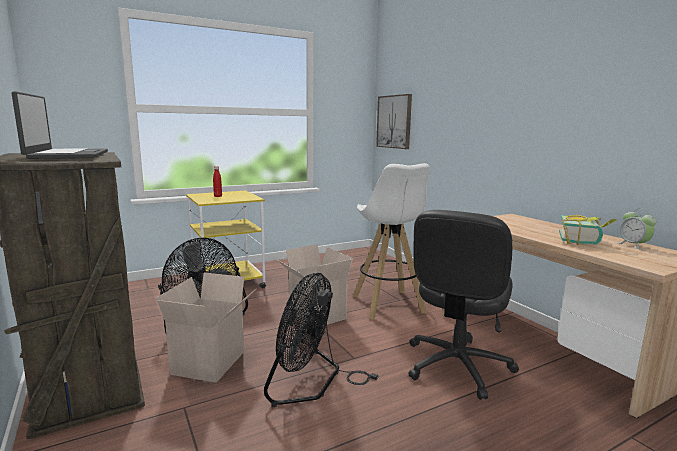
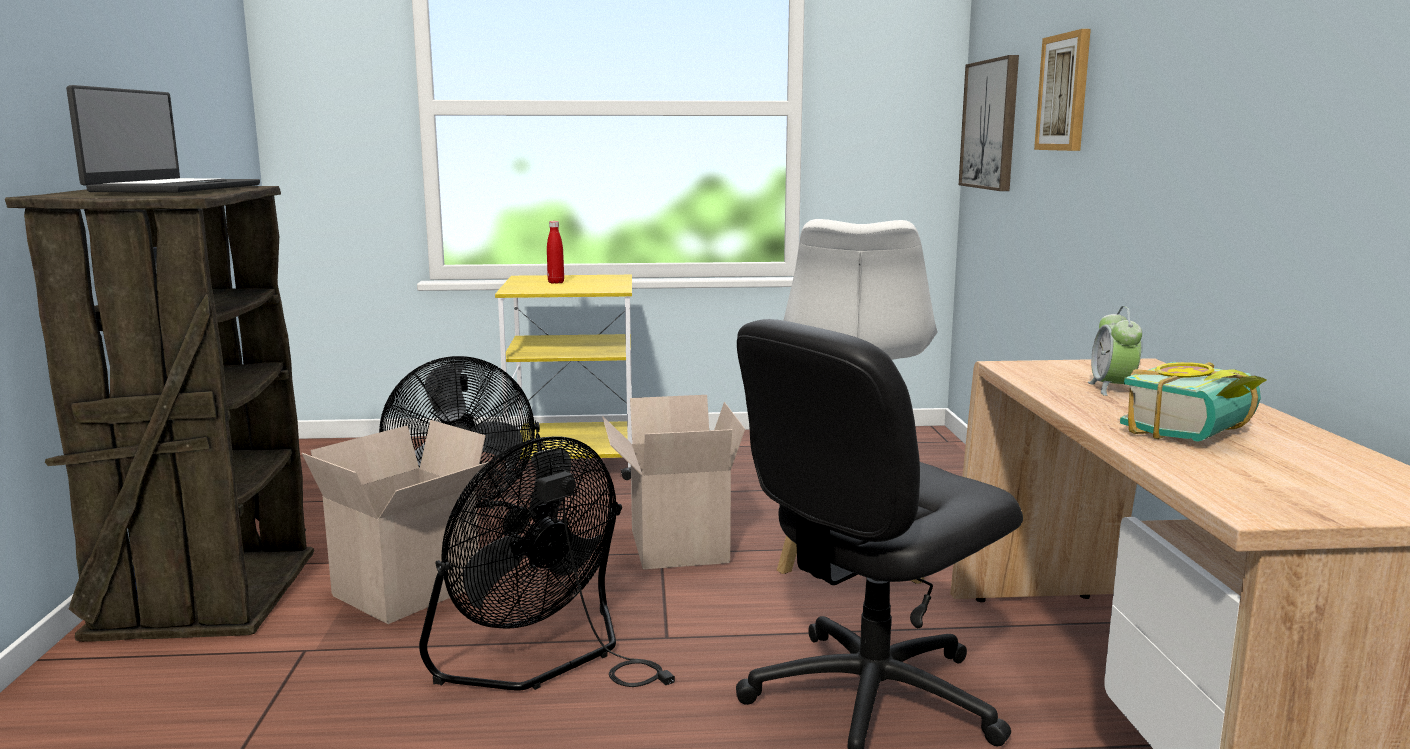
camera: 25 degrees right, 0 degrees up
(443, 110) = (1065, 92): none -> picture
(633, 245) = (1333, 458): alarm clock -> alarm clock (1112, 389)

